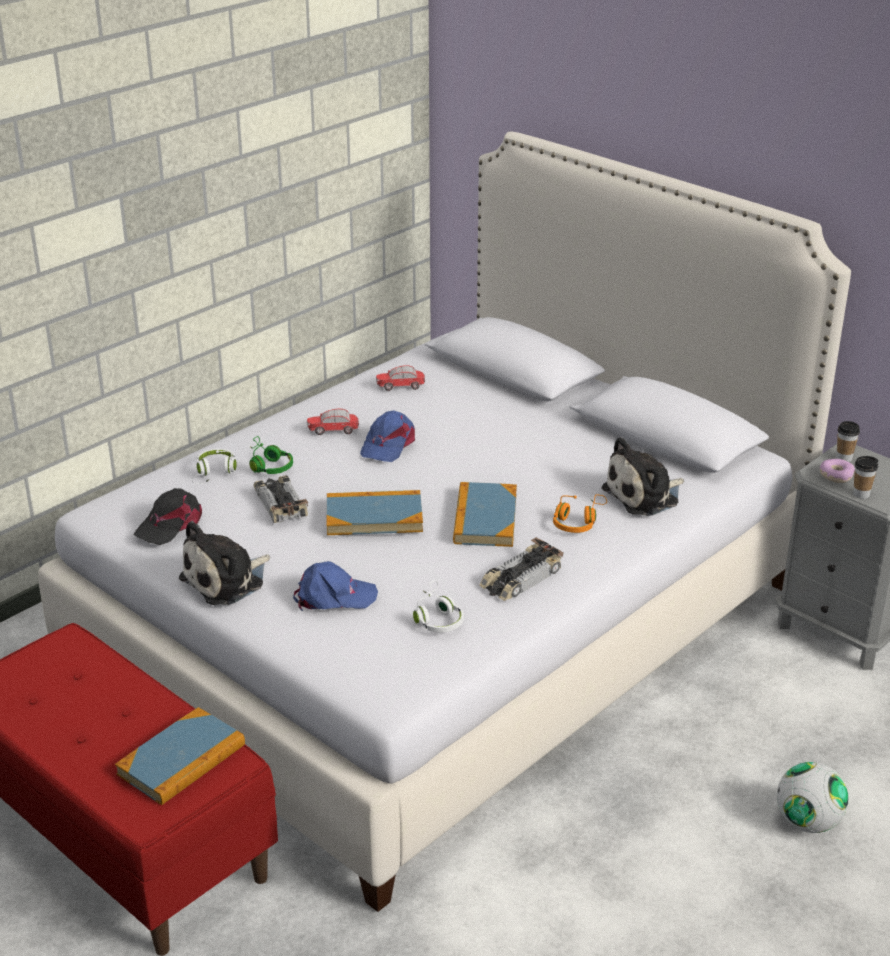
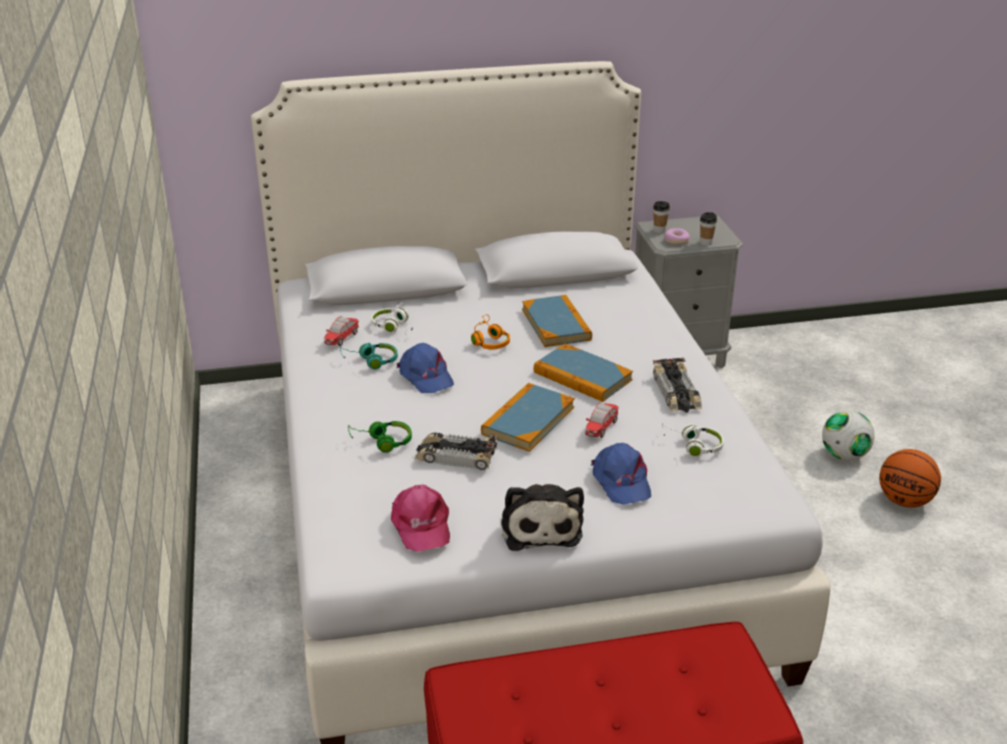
camera: 55 degrees left, 0 degrees up
(171, 524) = (421, 525): black cap -> pink cap
(181, 760) = (701, 668): book -> book (556, 324)
(214, 472) = (360, 473): white headphones -> white headphones (394, 327)
(333, 431) = (369, 392): toy car -> toy car (601, 428)
(334, 597) = (621, 481): blue cap -> blue cap turned 135 degrees clockwise
(382, 413) = (371, 361): none -> turquoise headphones
(578, 521) = (627, 344): orange headphones -> orange headphones (489, 341)
(644, 496) = (622, 308): plush toy -> none
(776, 900) = (904, 501): none -> basketball

